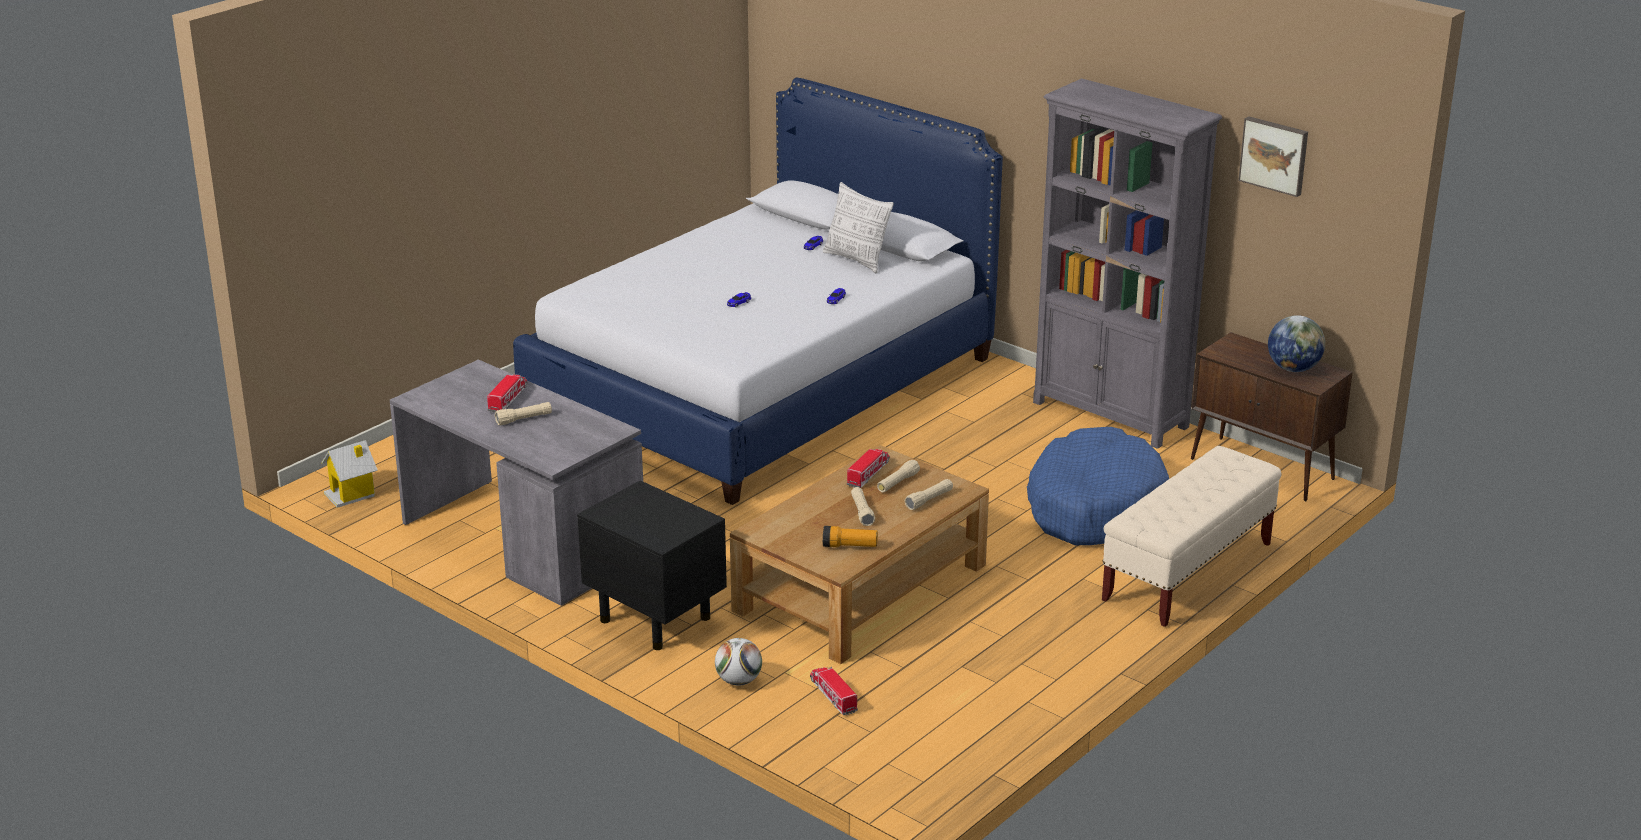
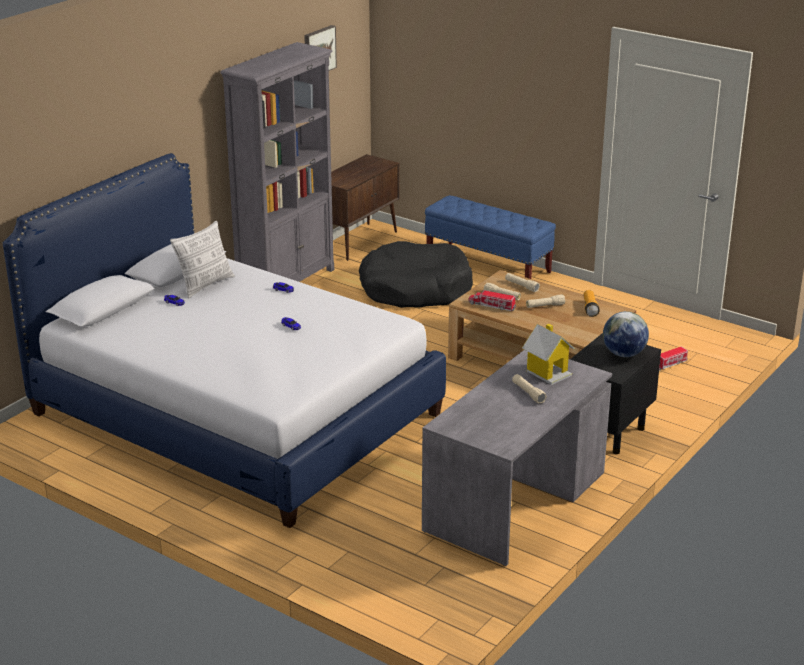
camera: 95 degrees left, 0 degrees up
(352, 494) = (460, 606): toy house -> toy house (548, 372)
(508, 399) = (494, 404): toy truck -> none
(738, 681) = (666, 397): football -> none
(1094, 507) = (415, 289): blue dog bed -> black dog bed
(1187, 572) = (488, 265): beige bench -> blue bench
(1293, 369) = (365, 167): globe -> globe (623, 354)

